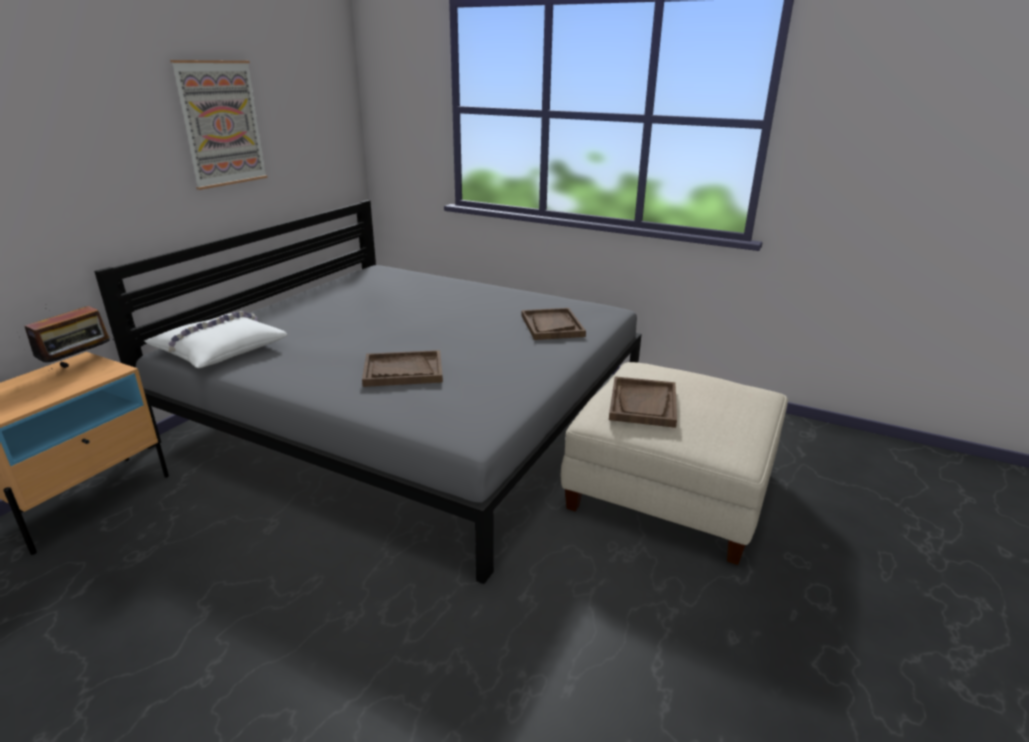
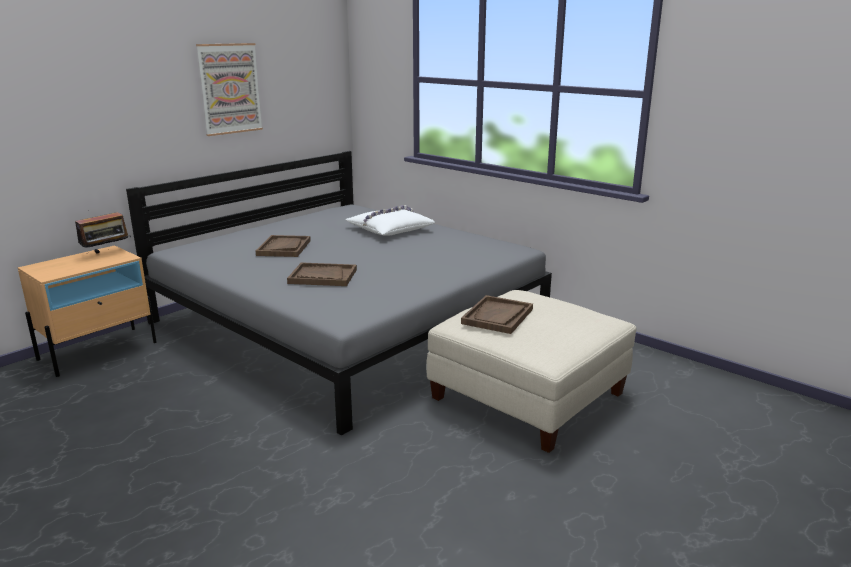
camera: 15 degrees right, 5 degrees down
(219, 350) = (203, 253): white pillow -> white pillow (390, 229)
(552, 326) = (461, 256): brown tray -> brown tray (284, 248)

